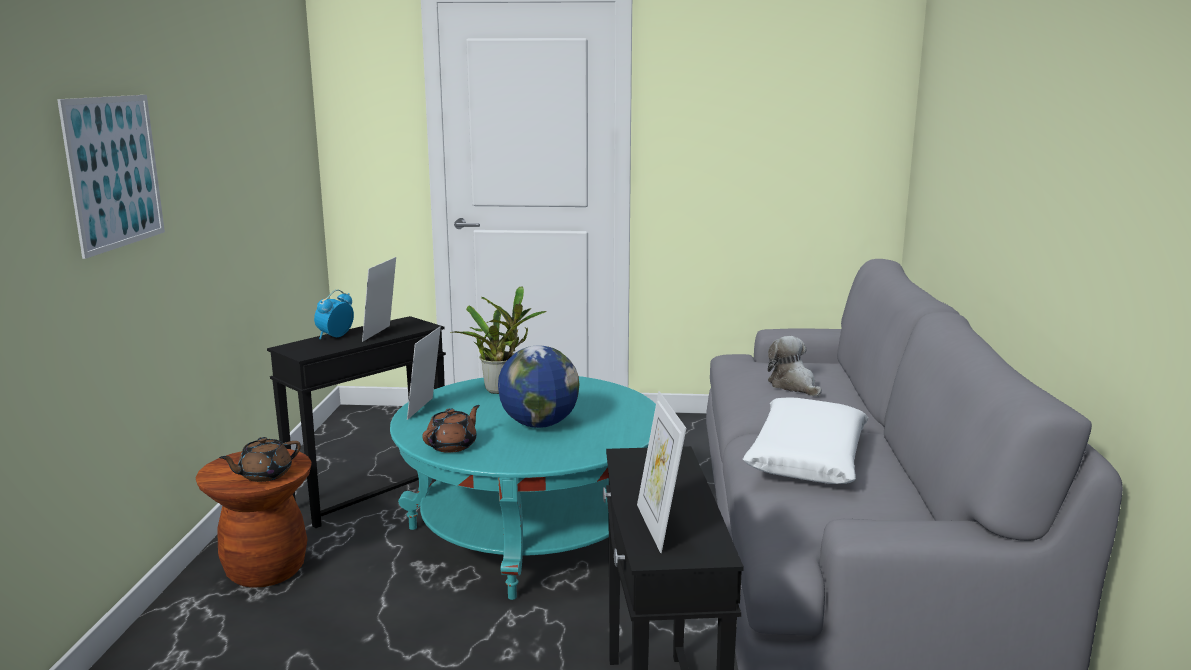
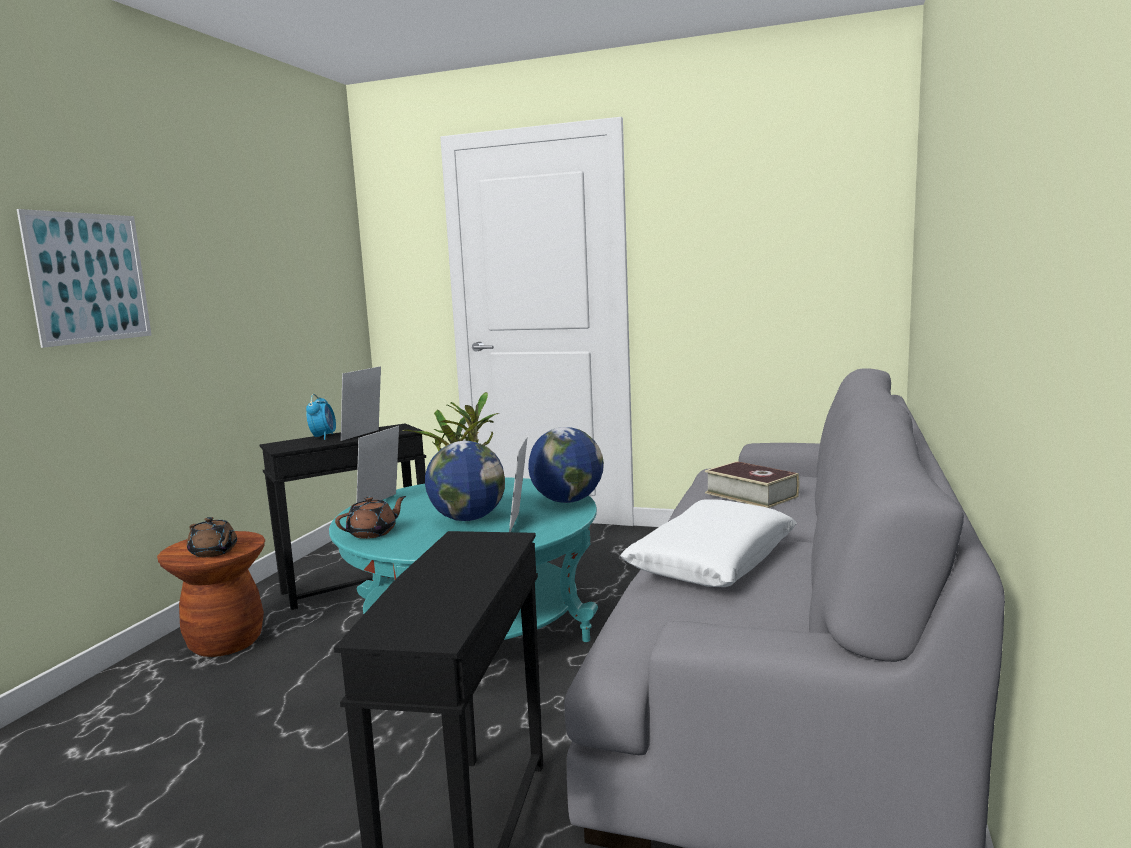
camera: 15 degrees right, 5 degrees down
(264, 475) = (214, 552): brown teapot -> brown teapot turned 120 degrees counterclockwise
(335, 336) = (323, 437): alarm clock -> alarm clock turned 135 degrees clockwise
(623, 400) = (567, 501): none -> globe
(658, 527) = (412, 606): picture frame -> picture frame (520, 522)
(793, 386) = (751, 495): plush toy -> book

